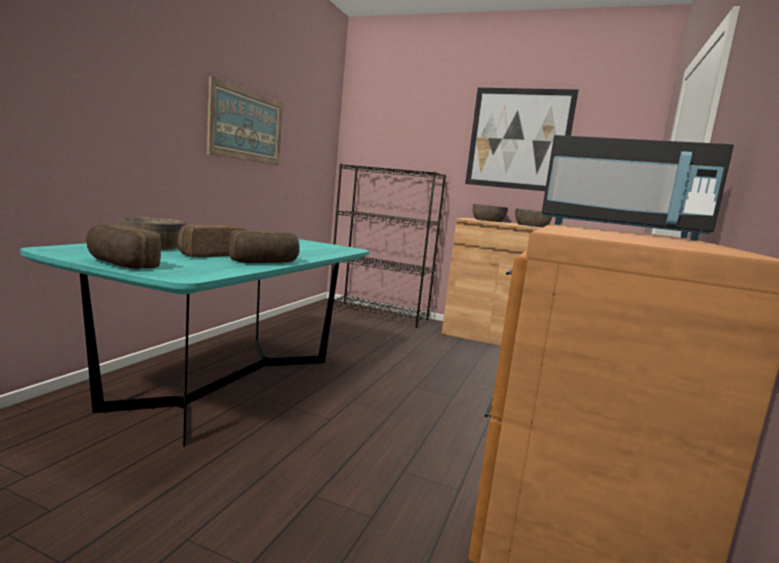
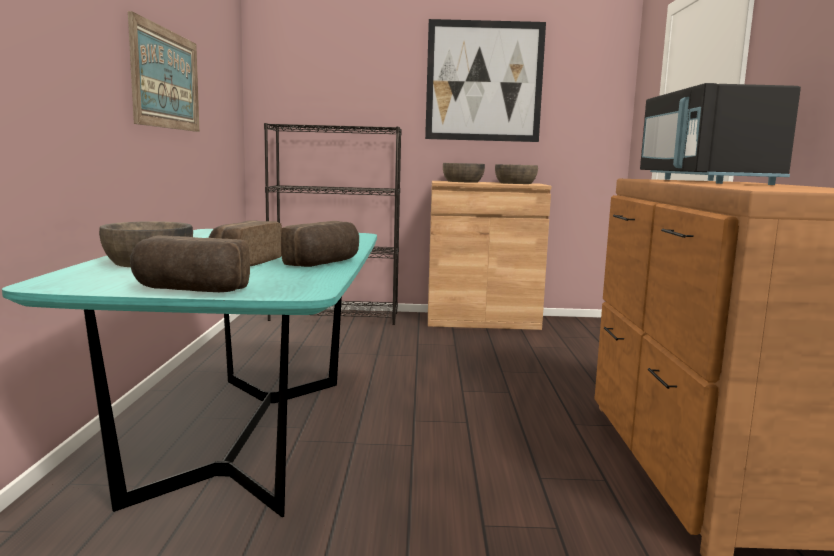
camera: 20 degrees left, 0 degrees up
(618, 231) = (704, 181): black microwave -> black microwave turned 90 degrees clockwise

